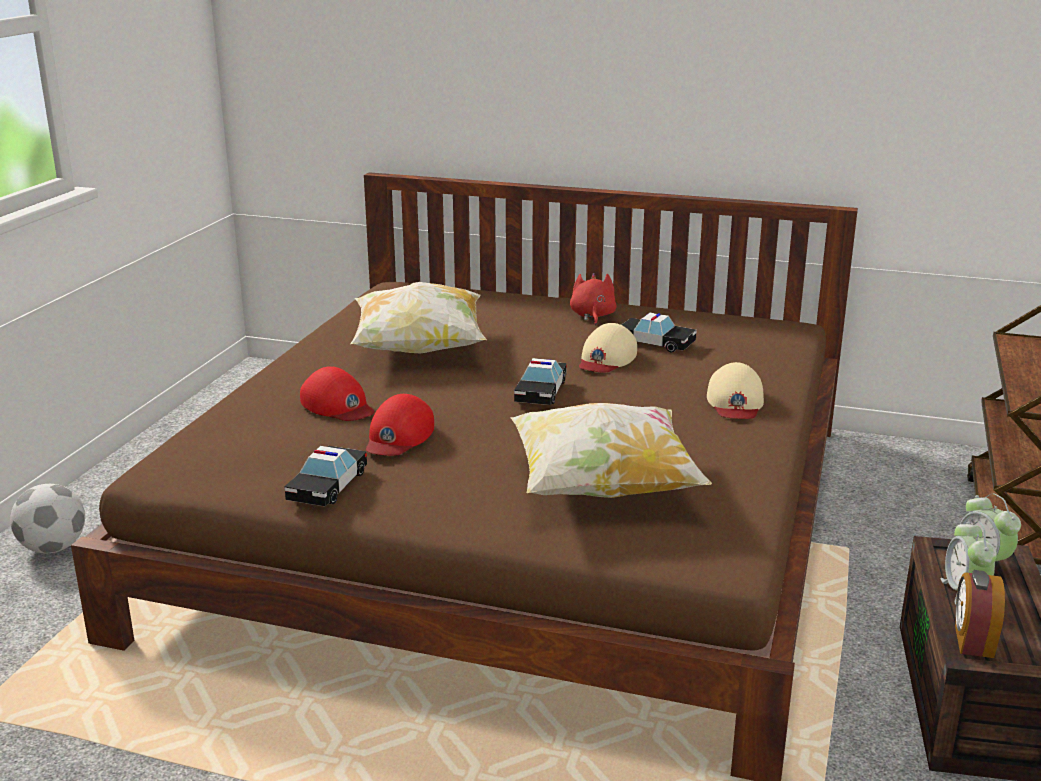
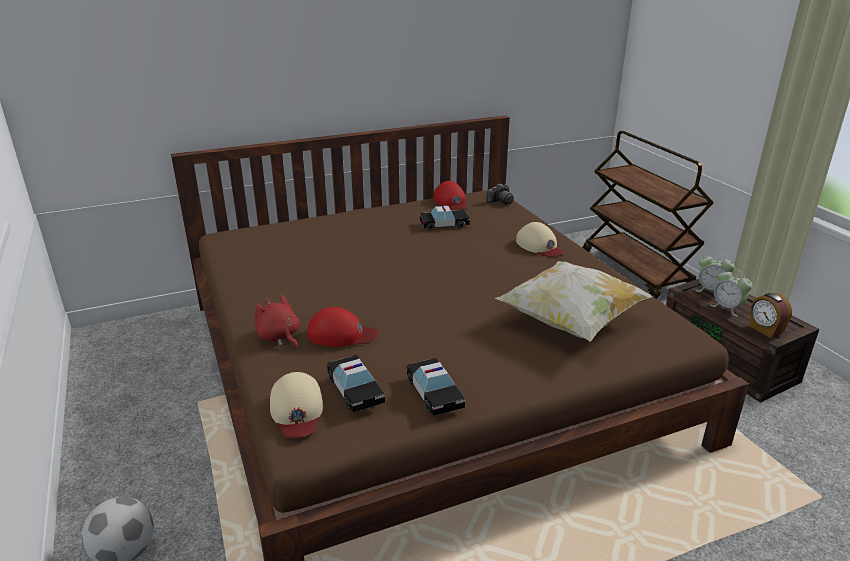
camera: 40 degrees left, 5 degrees up
(398, 436) = (417, 339): red cap -> red cap (451, 202)
(419, 349) = (319, 275): pillow -> none
(540, 392) = (441, 277): toy car -> toy car (355, 390)
(592, 316) = (382, 219): red plush toy -> red plush toy (279, 337)
(606, 358) = (436, 243): beige cap -> beige cap (297, 410)
(787, 339) = (500, 201): none -> camera

